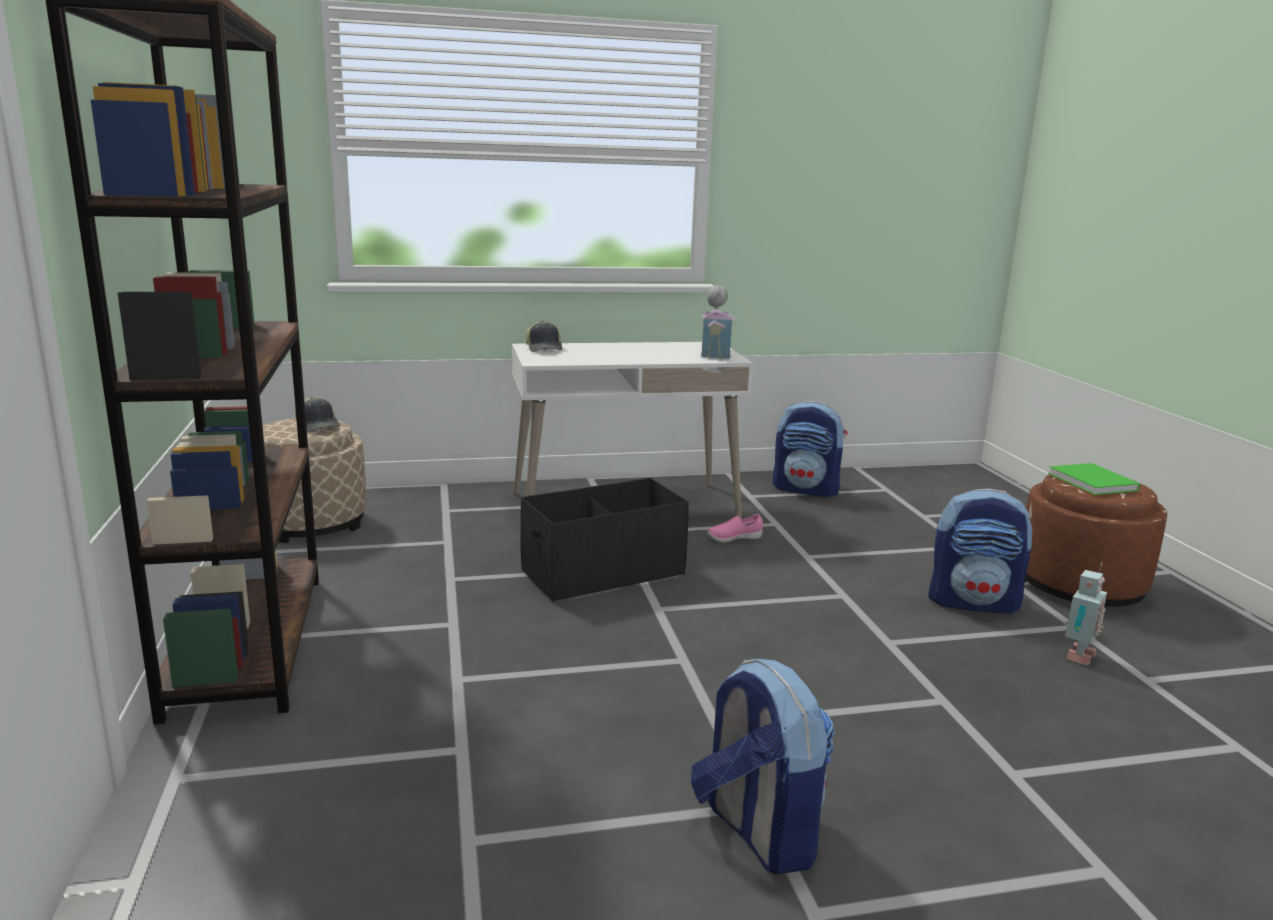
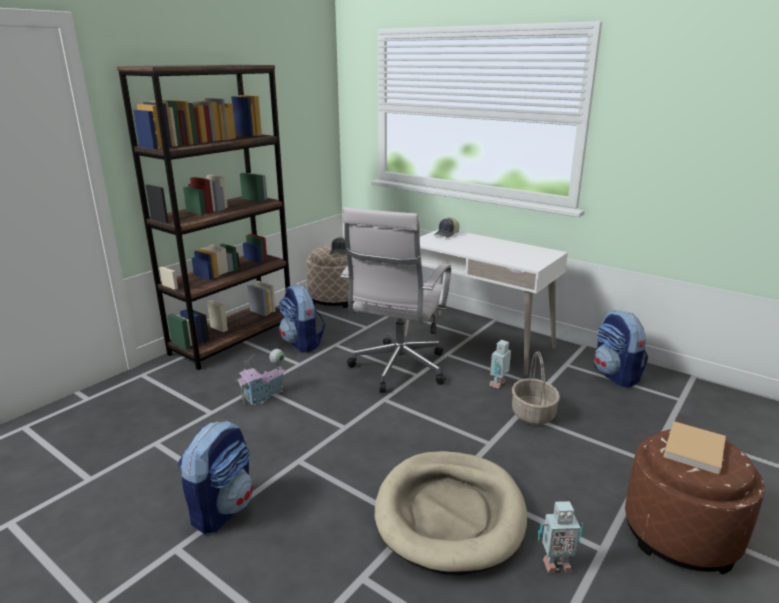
camera: 50 degrees right, 5 degrees up
(602, 572) = (397, 370): black storage box -> white office chair
(715, 353) = (535, 259): toy house -> toy house (264, 395)
(733, 539) = (499, 384): pink shoe -> toy robot
(820, 552) = (533, 414): none -> basket
(946, 672) = (450, 513): none -> beige dog bed
(973, 602) = (564, 493): backpack -> backpack (302, 343)
(1094, 483) = (694, 450): green book -> beige book

